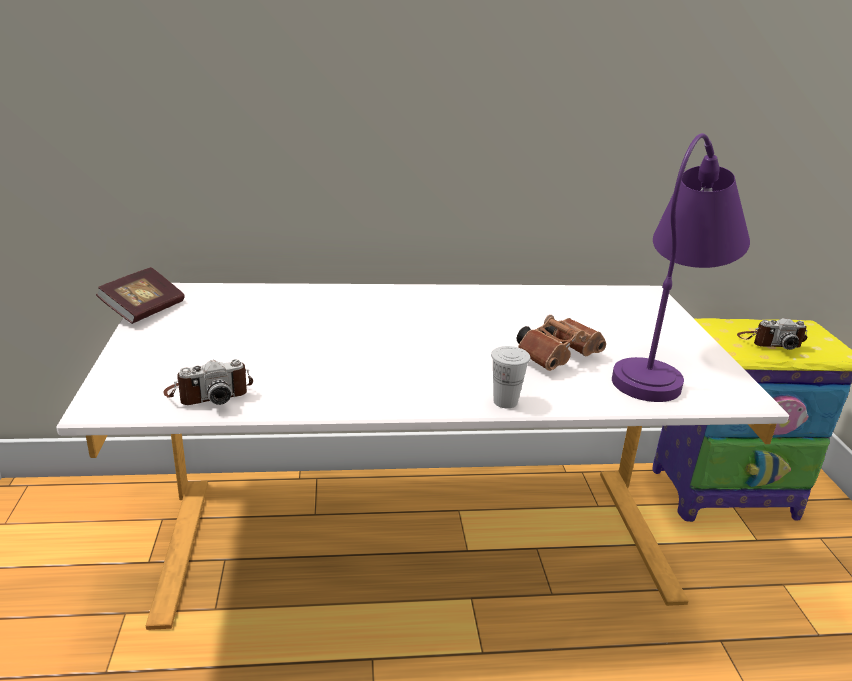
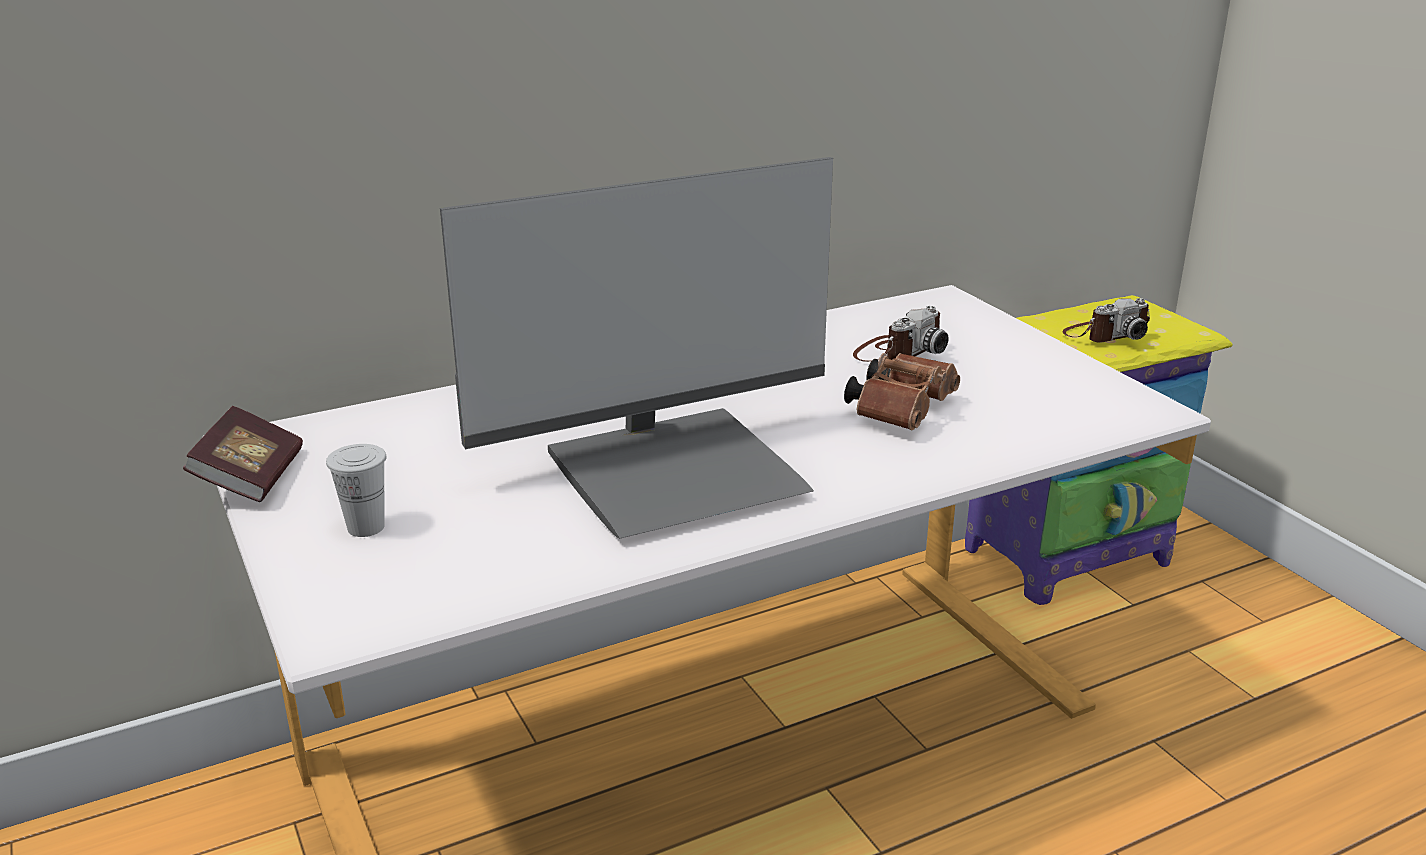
camera: 20 degrees left, 0 degrees up
(209, 393) = (478, 573): camera -> camera (897, 352)
(376, 361) = (673, 472): none -> monitor
(505, 402) = (885, 484): white cup -> white cup (366, 527)
(664, 367) = (1036, 393): purple table lamp -> none

